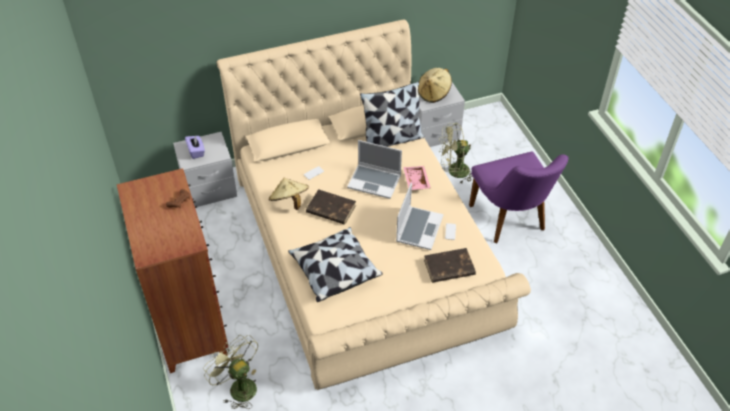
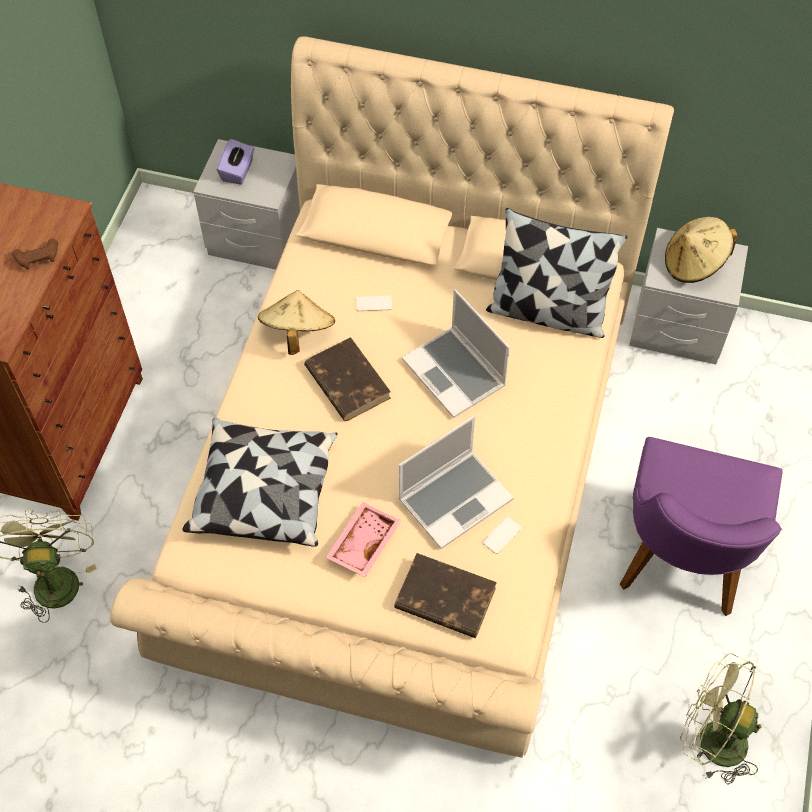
camera: 35 degrees right, 10 degrees up
(415, 181) = (521, 410): pink tray -> pink tray (362, 543)
(454, 172) = (657, 419): green fan -> green fan (711, 740)

